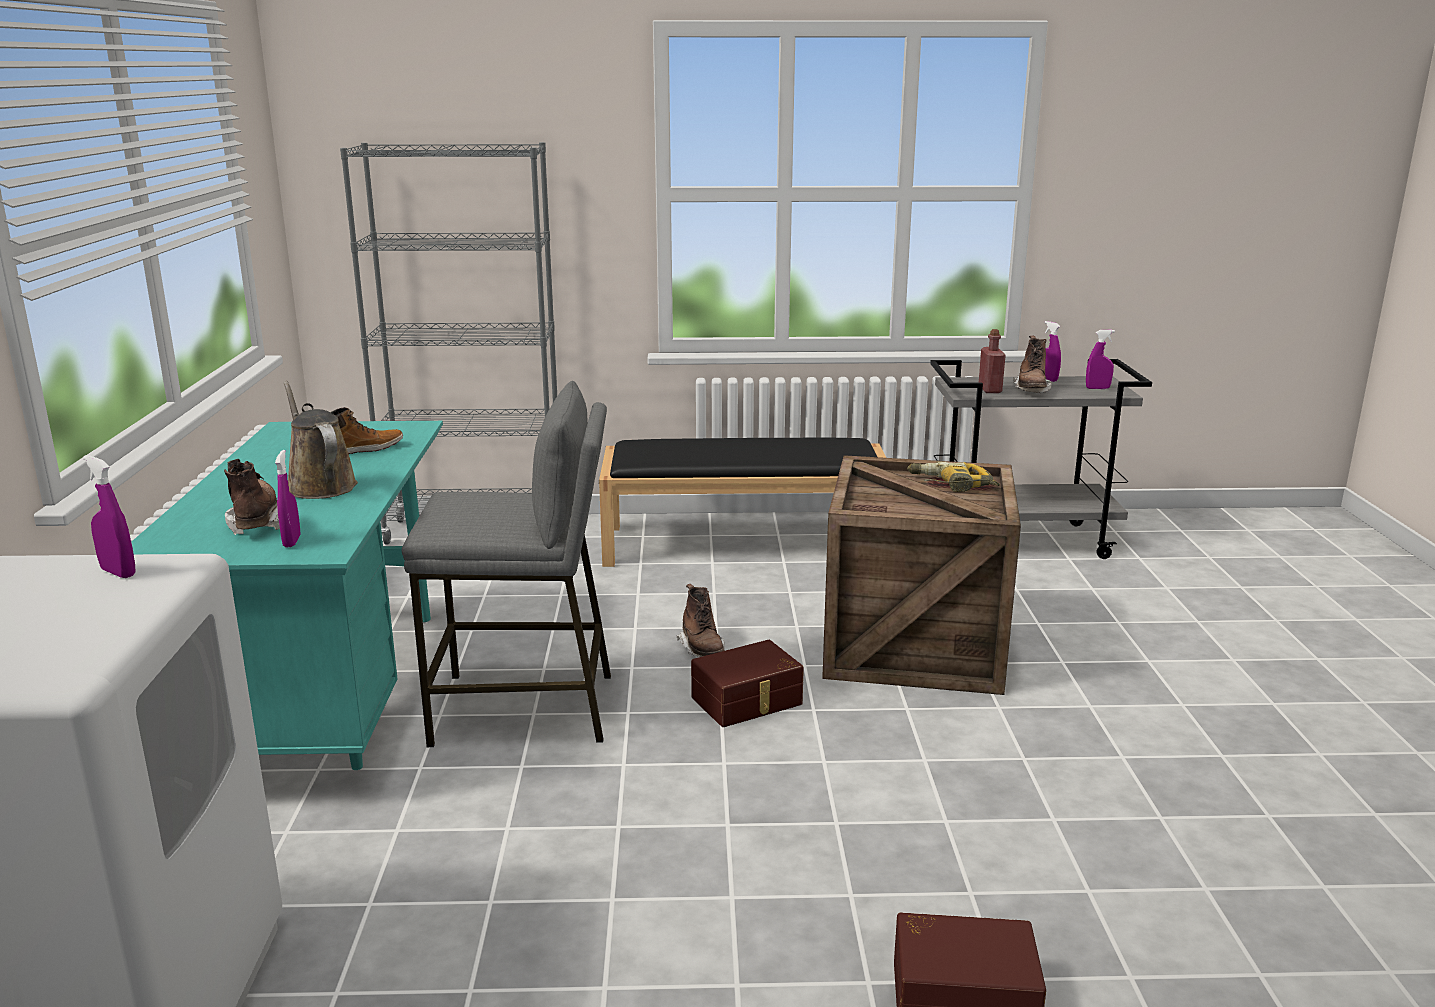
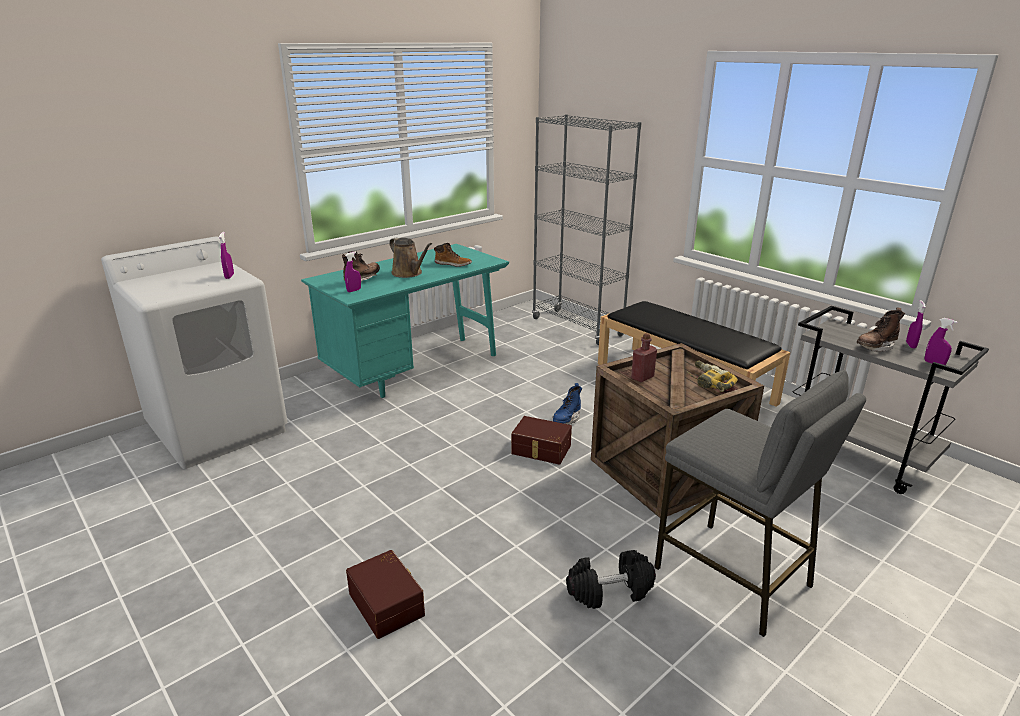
camera: 50 degrees right, 5 degrees up
(319, 485) = (409, 273): brown watering can -> brown watering can turned 120 degrees clockwise
(524, 709) = (461, 406): grey stool -> grey stool (733, 576)
(702, 649) = (566, 419): brown boot -> blue boot
(990, 390) = (844, 337): red bottle -> red bottle (642, 377)
(1107, 794) = (609, 591): none -> black dumbbell

